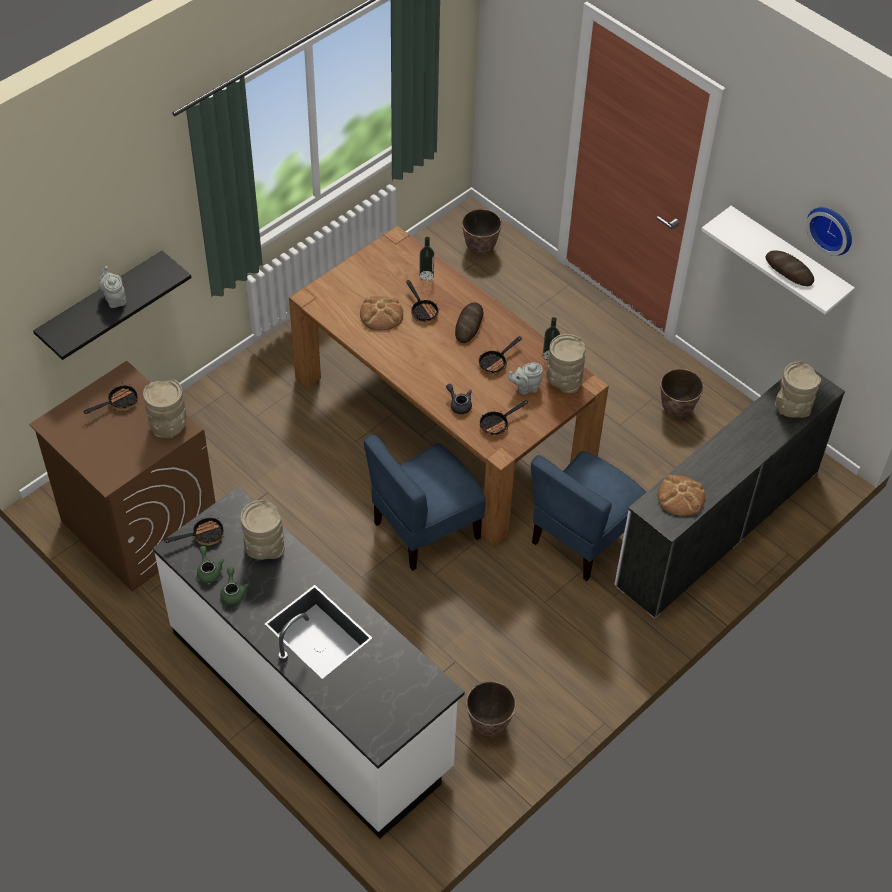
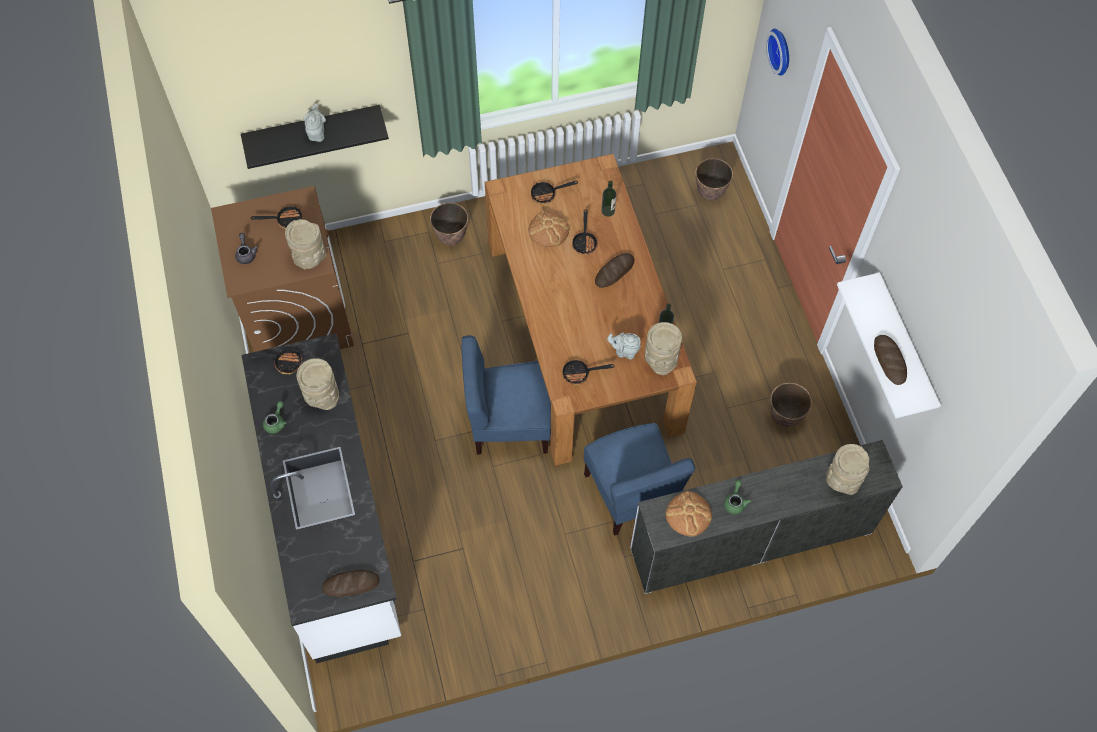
camera: 30 degrees right, 10 degrees up
(208, 570) = (270, 395): green teapot -> green teapot (735, 502)
(412, 701) = (351, 584): none -> bread
(459, 404) = (560, 341): grey teapot -> grey teapot (246, 253)
(489, 725) = (455, 615): planter -> planter (451, 237)
(496, 362) = (614, 317): frying pan -> frying pan (547, 194)
(583, 538) = (630, 494): blue chair -> blue chair turned 90 degrees counterclockwise
(832, 229) = (938, 344): wall clock -> wall clock (781, 51)

